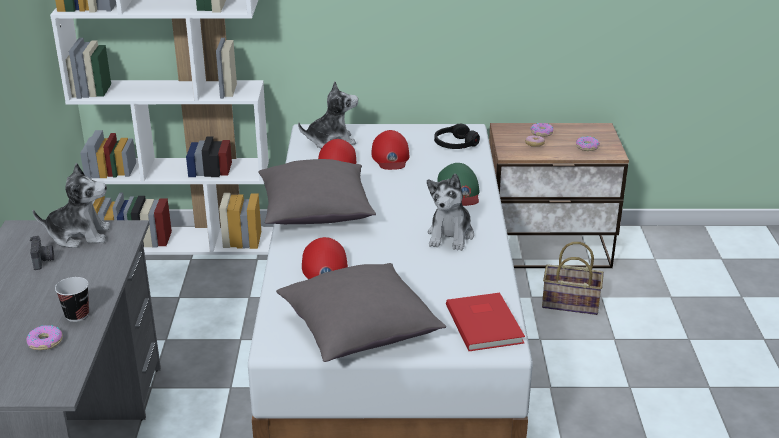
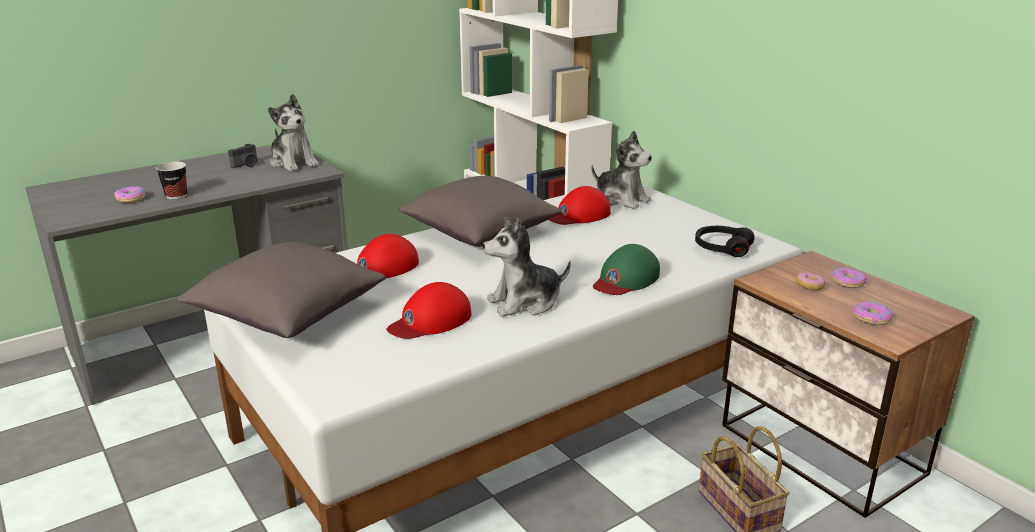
camera: 55 degrees right, 5 degrees down
(390, 157) = (638, 229): red cap -> red cap (430, 321)
(486, 323) = (366, 374): red book -> none

